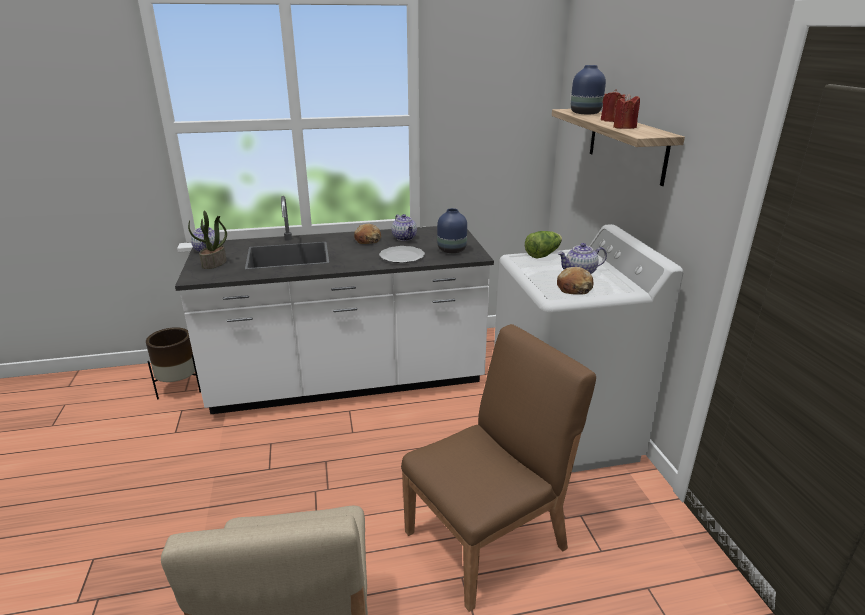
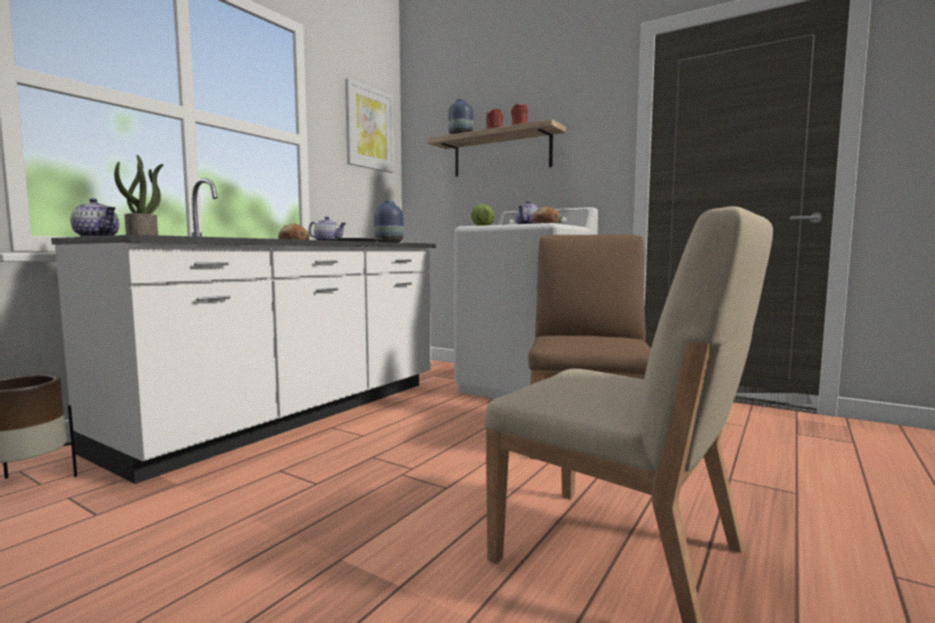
camera: 45 degrees left, 20 degrees down
(508, 85) = (369, 128): none -> picture

